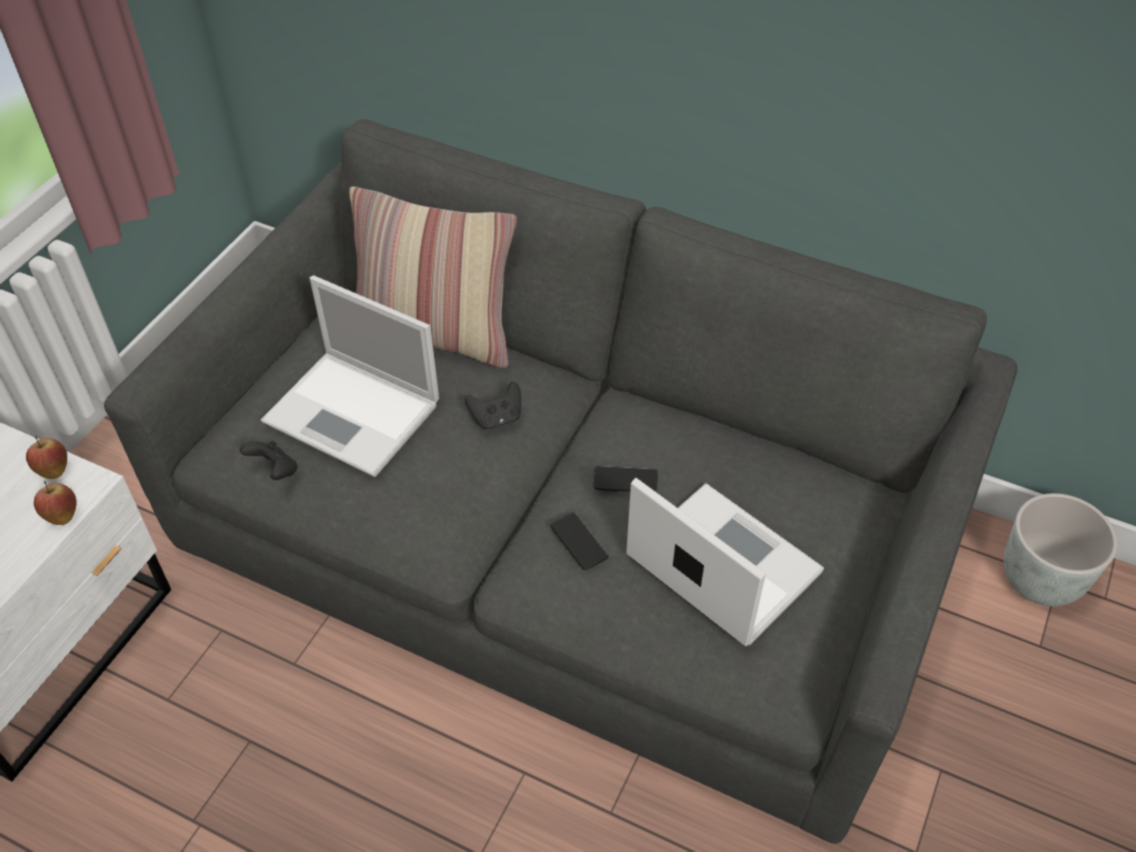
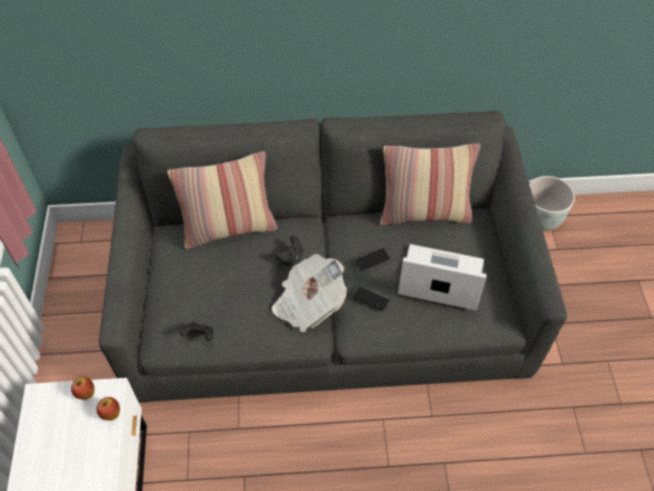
camera: 30 degrees left, 5 degrees up
(355, 414) = (219, 288): laptop -> none
(473, 501) = (308, 303): none -> newspaper
(771, 447) = (424, 213): none -> pillow

